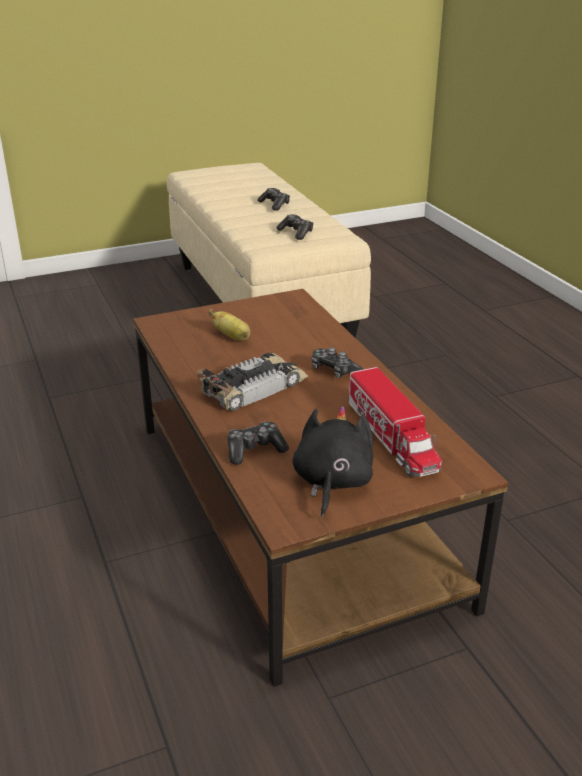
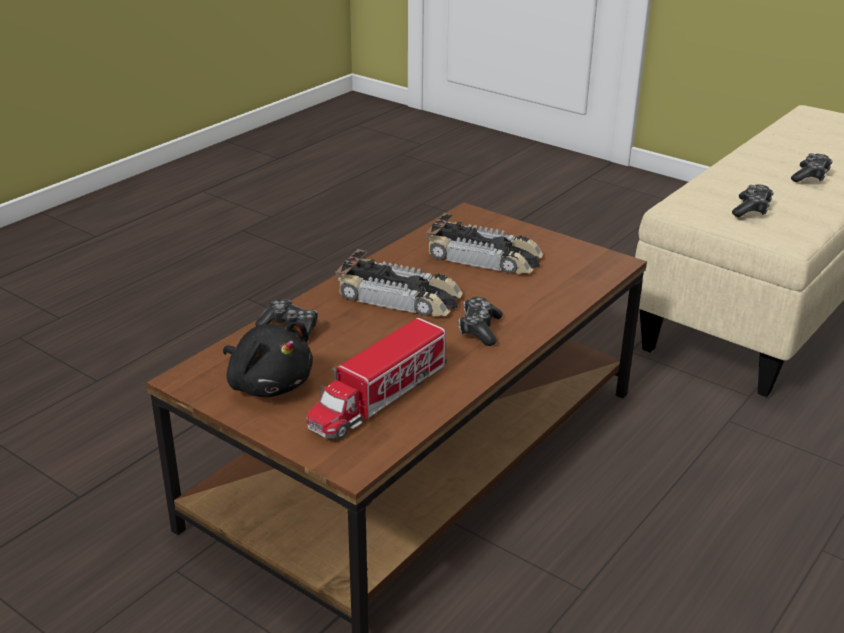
camera: 60 degrees right, 0 degrees up
(232, 337) = (485, 257): banana -> toy car
(332, 482) = (268, 384): black plush toy -> black plush toy turned 60 degrees clockwise

